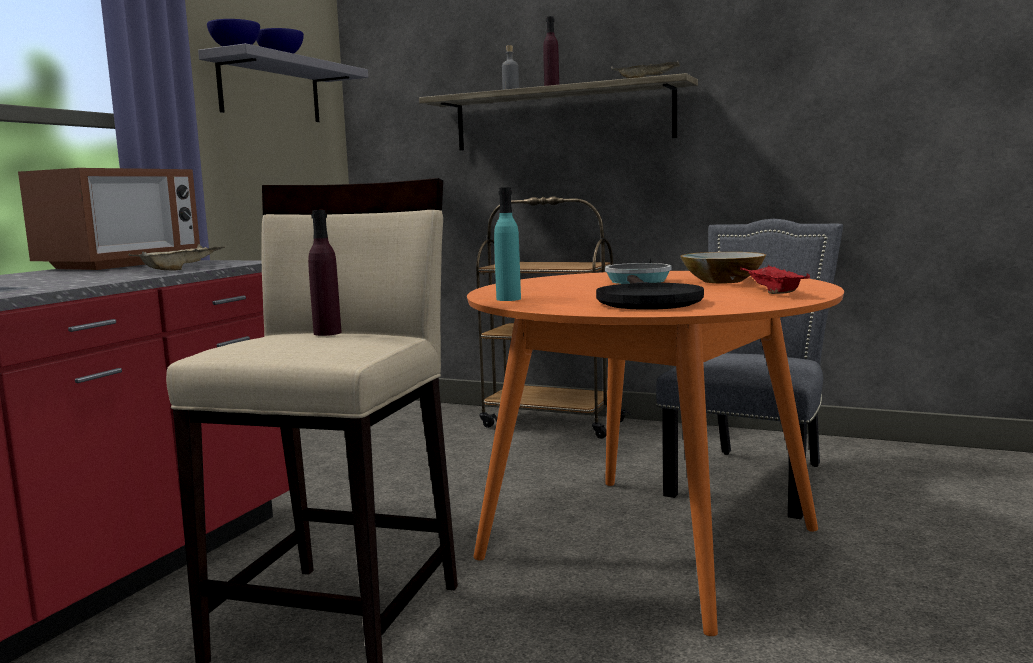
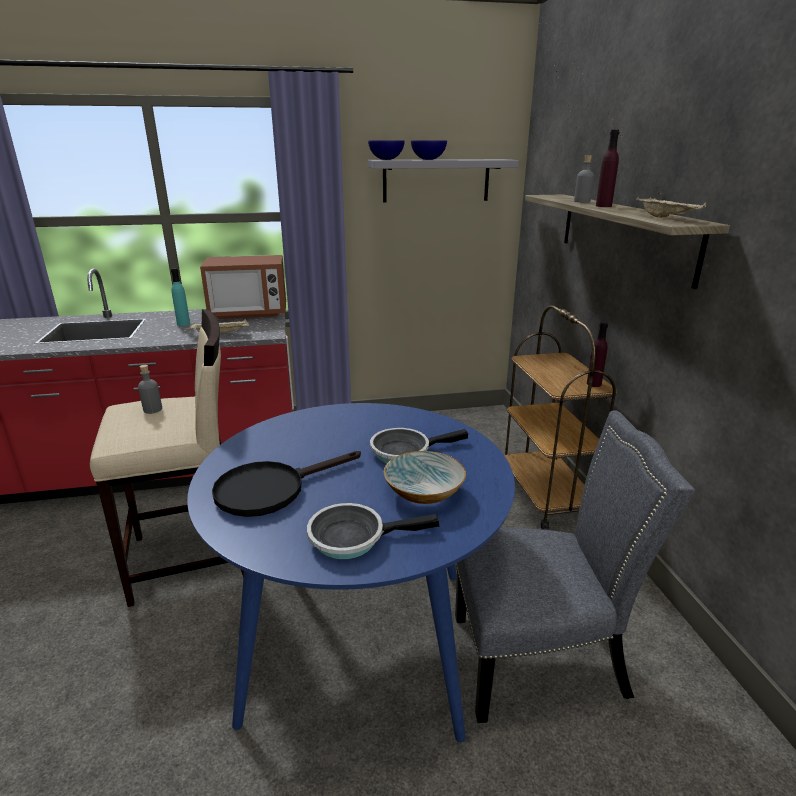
camera: 55 degrees right, 15 degrees up
(281, 338) = (152, 409): none -> grey bottle
(327, 333) = (172, 415): purple bottle -> purple bottle (594, 384)
(508, 299) = (264, 434): turquoise bottle -> turquoise bottle (183, 324)
(649, 544) = (360, 641): orange dining table -> blue dining table
(771, 292) = (353, 537): red tray -> frying pan

